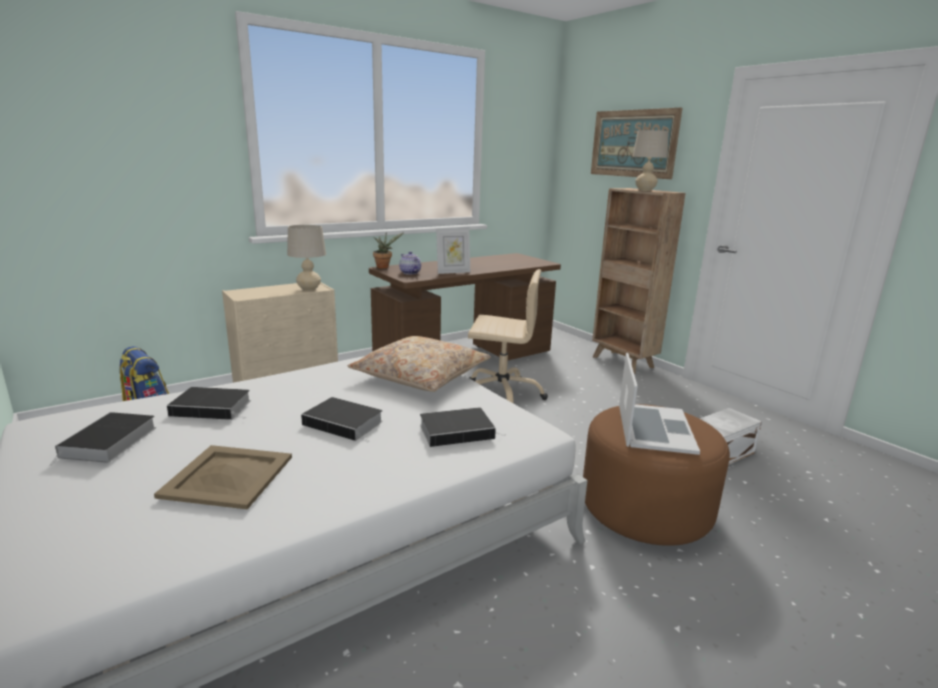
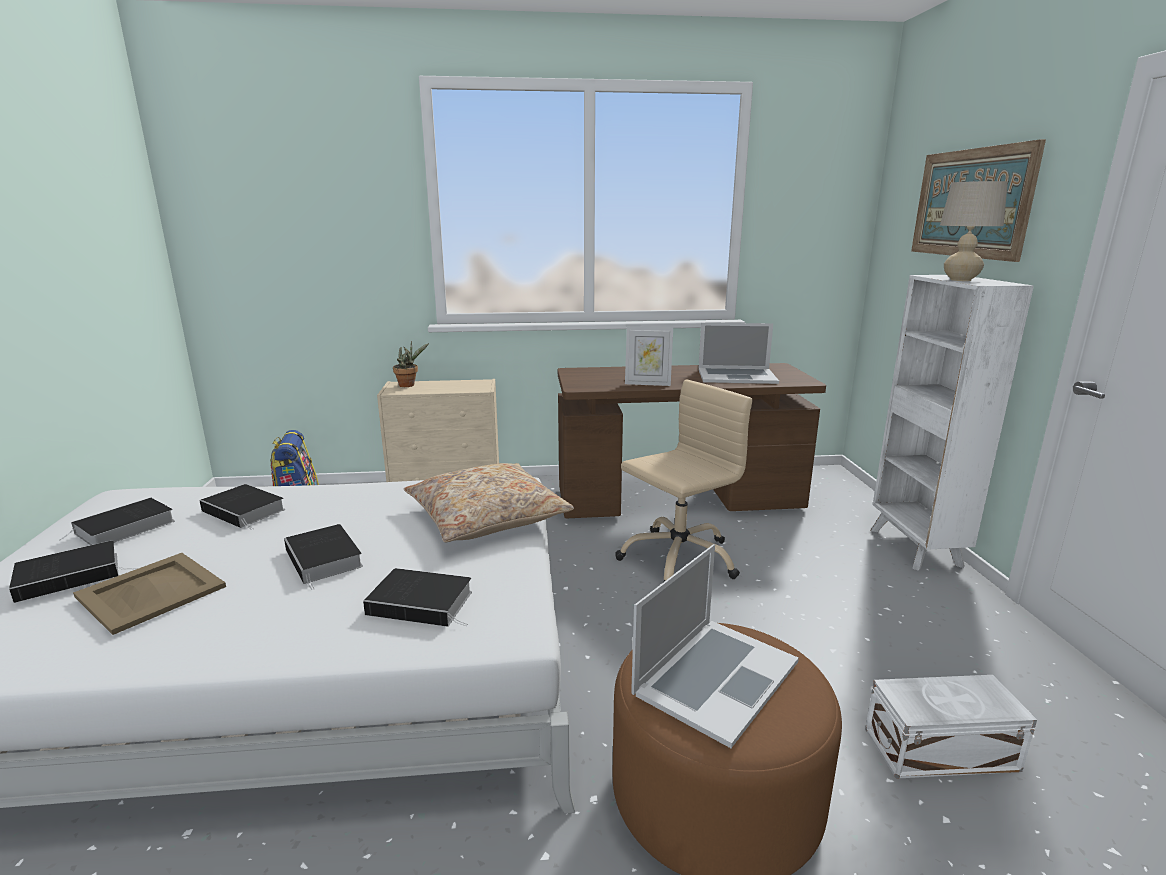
camera: 30 degrees right, 0 degrees up
(118, 485) = (72, 575): none -> book
(309, 289) = (468, 389): beige table lamp -> none
(384, 267) = (576, 369): potted plant -> potted plant (409, 385)
(409, 273) = (592, 380): teapot -> none
(501, 263) = (736, 376): none -> laptop
(501, 394) = (678, 558): beige office chair -> beige office chair turned 75 degrees counterclockwise
(623, 362) = (915, 548): brown bookcase -> white bookcase

